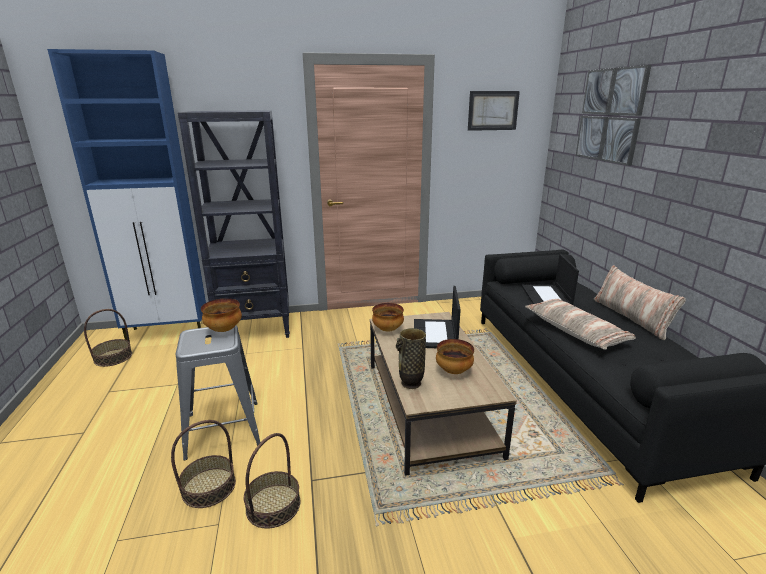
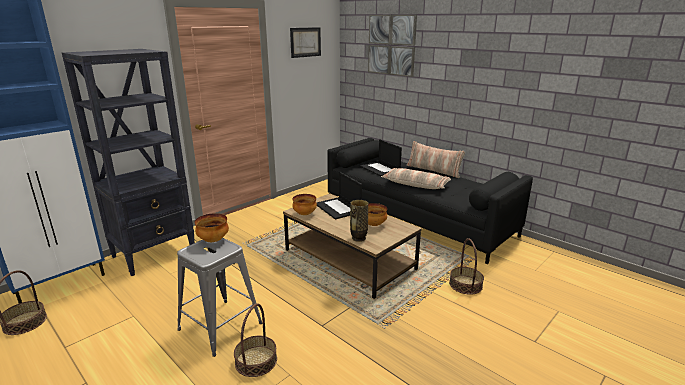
camera: 35 degrees left, 0 degrees up
(273, 505) = (314, 348): basket -> basket (465, 285)

